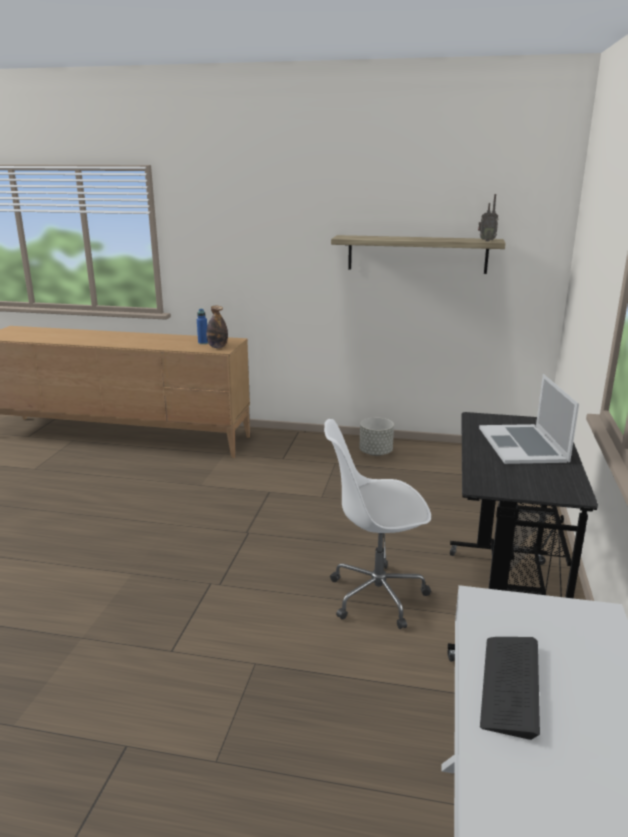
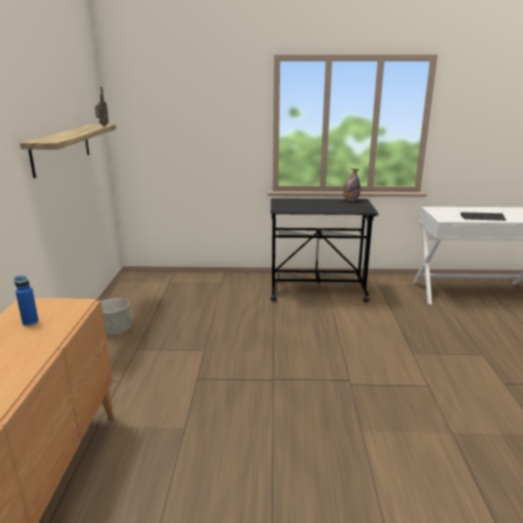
camera: 100 degrees left, 0 degrees up
(217, 347) = (59, 309): bottle -> bottle (351, 200)
(374, 596) = (328, 322): white office chair -> none
(523, 444) = (312, 204): laptop -> none

